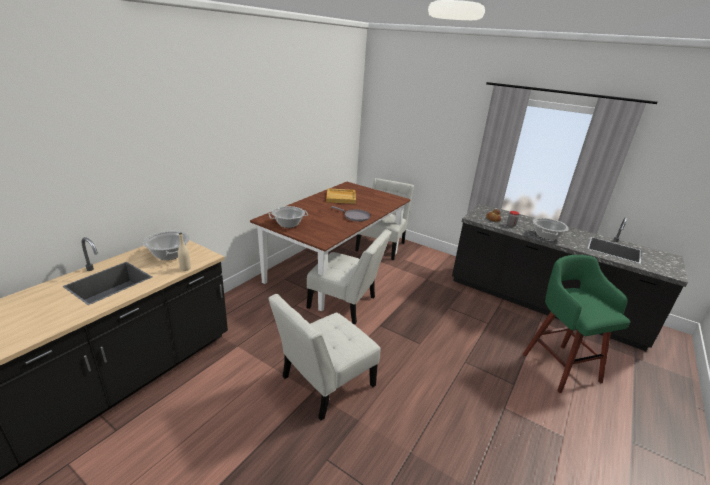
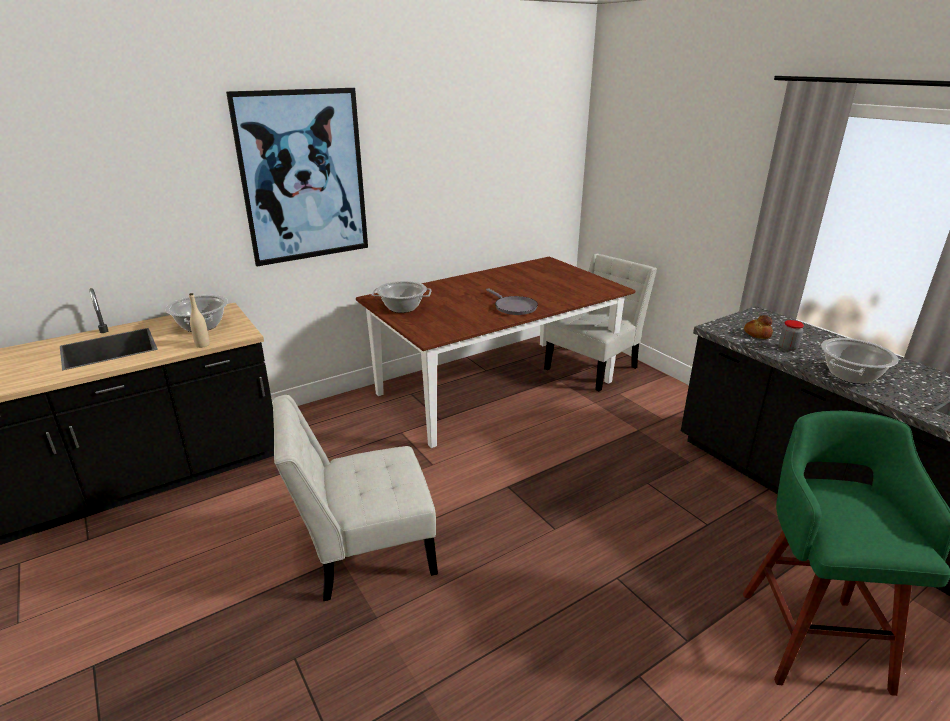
camera: 25 degrees right, 0 degrees up
(218, 141) = (303, 177): none -> picture
(341, 197) = (517, 278): beige tray -> none
(345, 304) = (474, 444): white chair -> none

